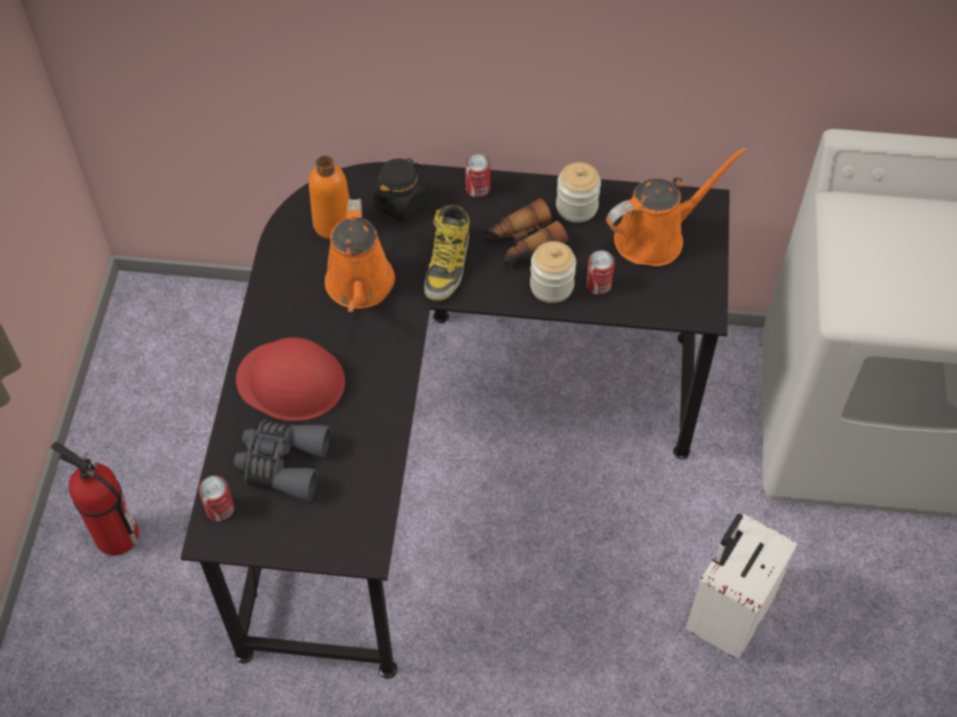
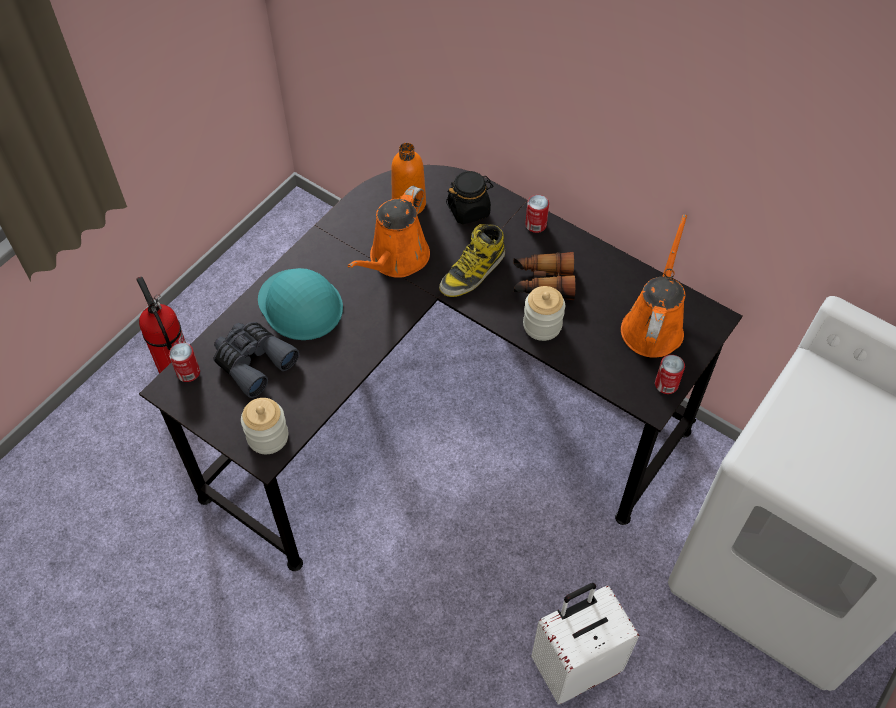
camera: 30 degrees right, 0 degrees up
(291, 380) = (300, 304): red hard hat -> turquoise hard hat
(576, 207) = (604, 273): jar -> jar (268, 437)
(598, 284) = (580, 341): can -> can (666, 384)
(656, 237) = (653, 325): orange watering can -> orange watering can turned 75 degrees counterclockwise

